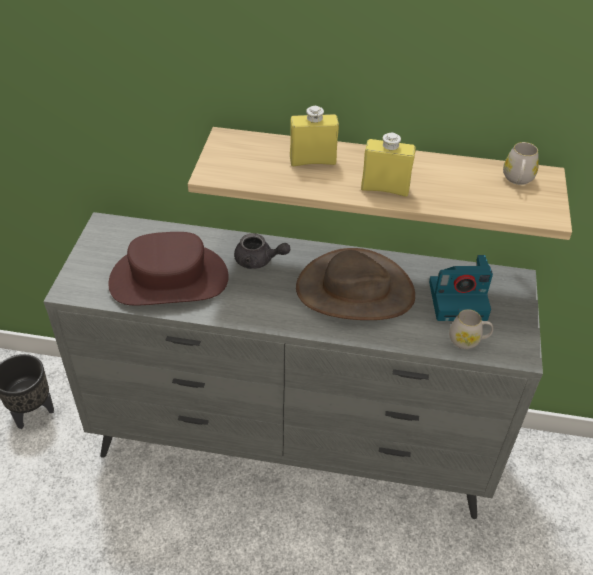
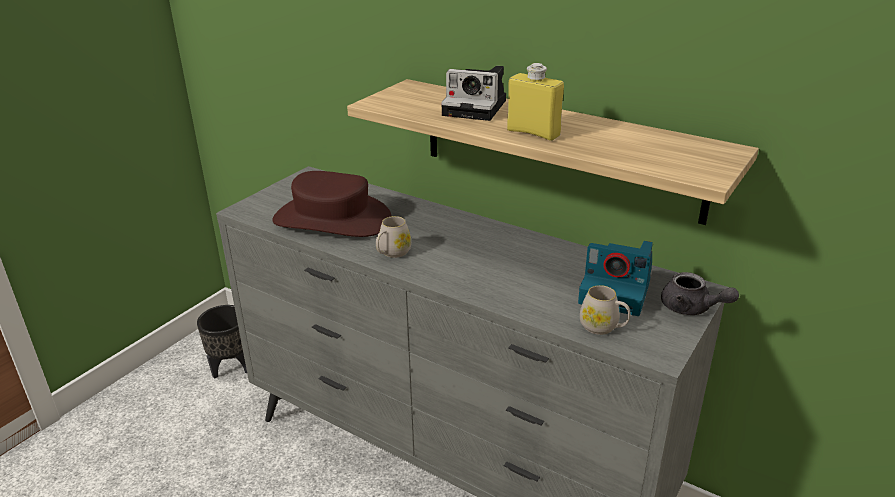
camera: 25 degrees right, 15 degrees down
(258, 261) = (425, 222): grey teapot -> grey teapot (691, 309)
(312, 161) = (477, 108): yellow bottle -> camera
(355, 291) = (504, 262): brown hat -> none
(517, 180) = (691, 147): white mug -> white mug (392, 253)

